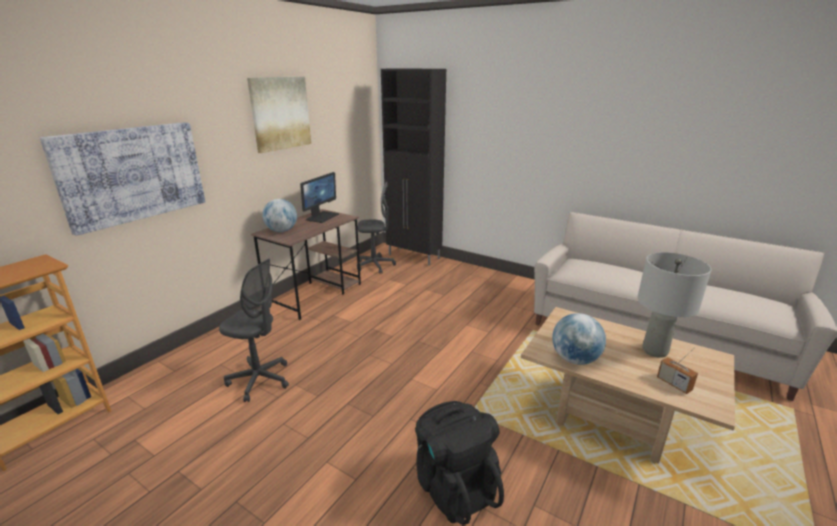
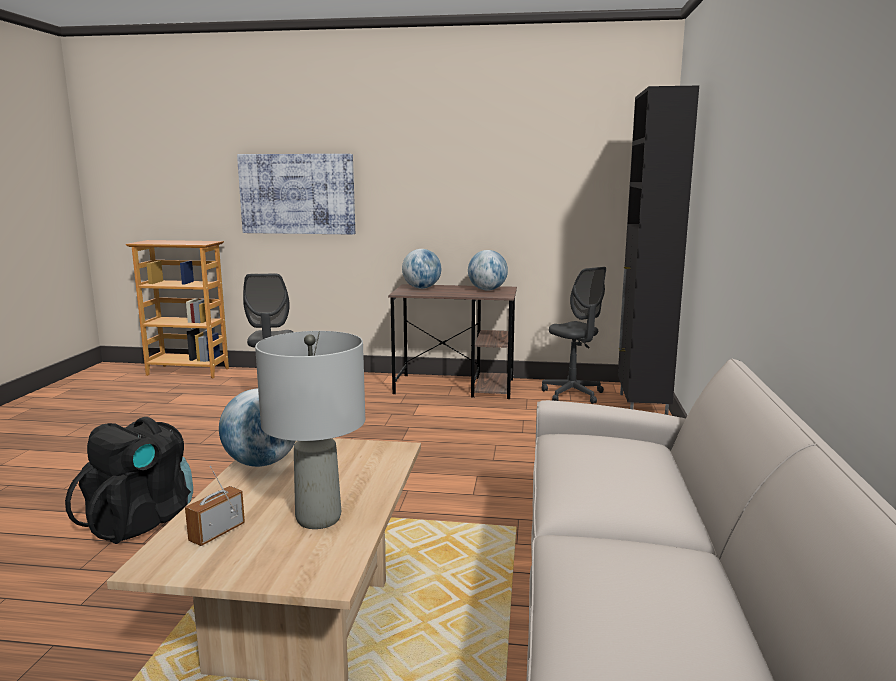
camera: 65 degrees right, 10 degrees down
(280, 113) = (471, 155): picture -> none
(322, 217) = (487, 290): monitor -> globe

